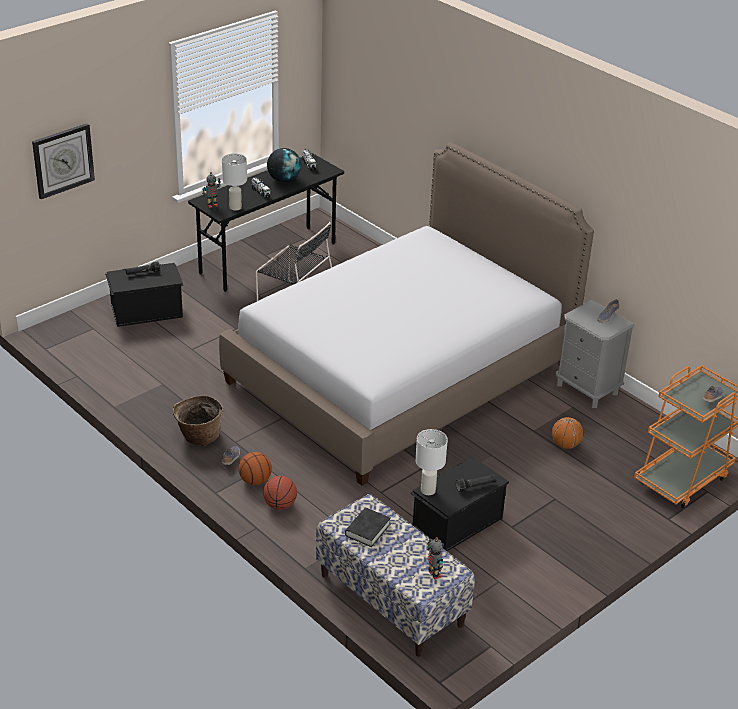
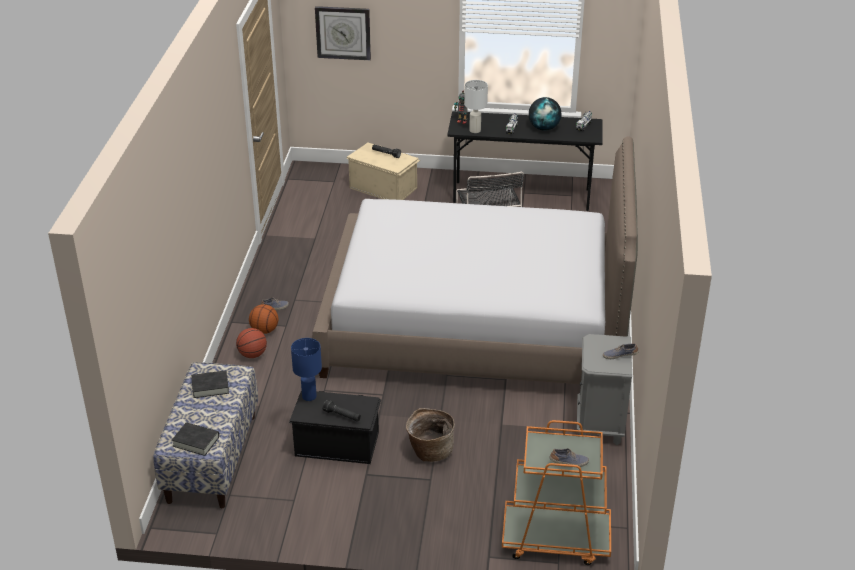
camera: 50 degrees right, 0 degrees up
(146, 310) = (383, 187): black storage box -> beige storage box
(199, 437) = (280, 283): basket -> basket (430, 450)
(428, 490) = (309, 396): white table lamp -> blue table lamp
(433, 574) = (196, 441): toy robot -> black book
(565, 445) = (507, 450): basketball -> none

